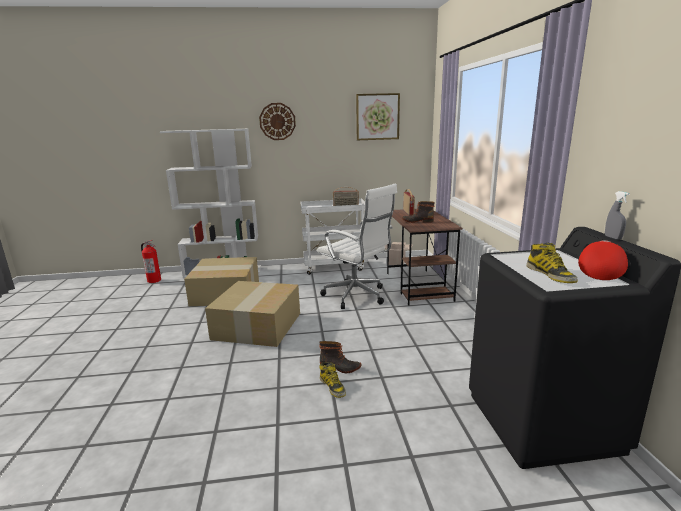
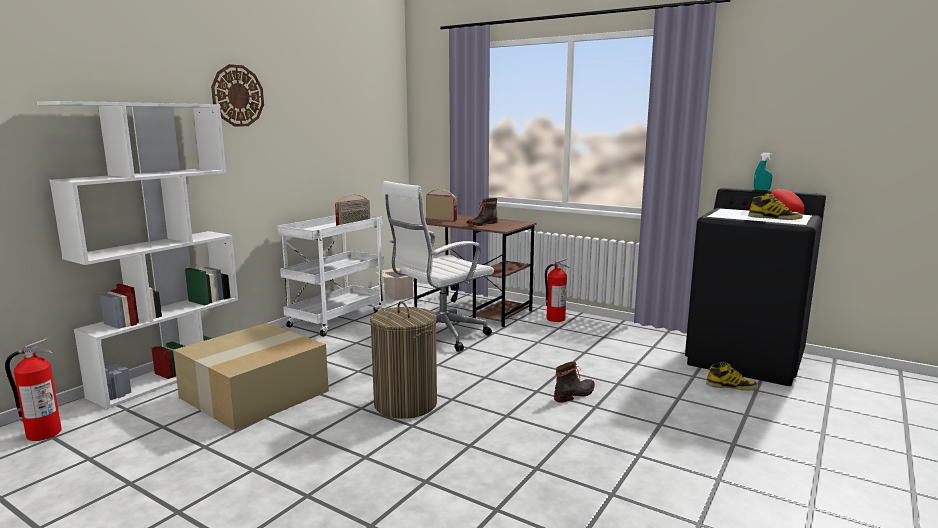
camera: 50 degrees left, 5 degrees down
(258, 326) = (405, 404): cardboard box -> laundry basket
(332, 386) = (604, 408): boot -> boot (731, 386)
(357, 296) = (439, 337): white office chair -> white office chair turned 150 degrees clockwise
(377, 117) = (357, 97): picture -> none
(457, 313) = (555, 319): none -> fire extinguisher
(613, 238) = (761, 190): grey spray bottle -> turquoise spray bottle

